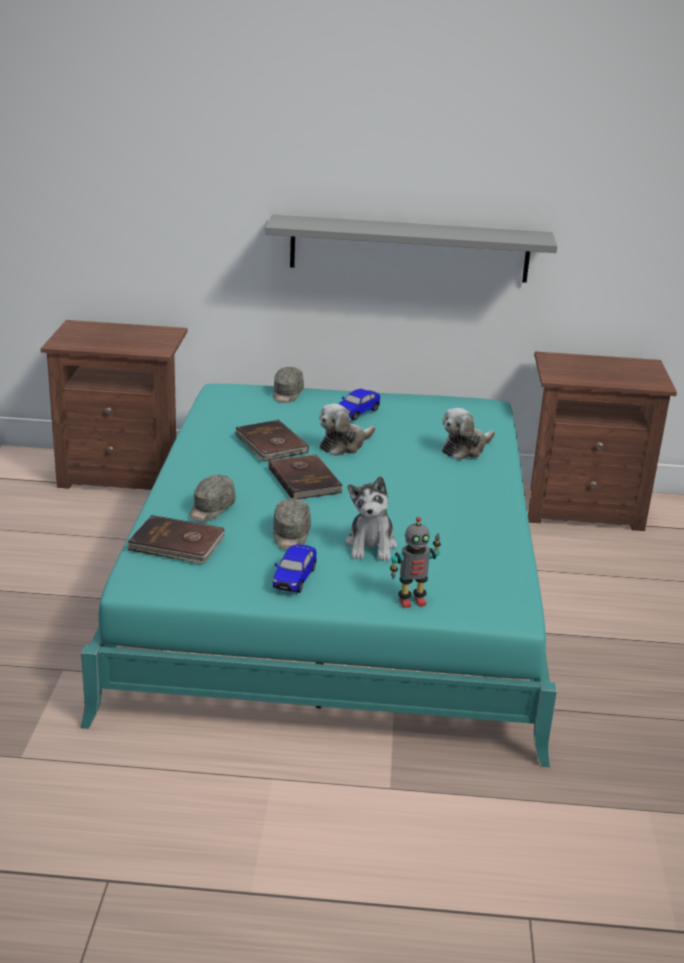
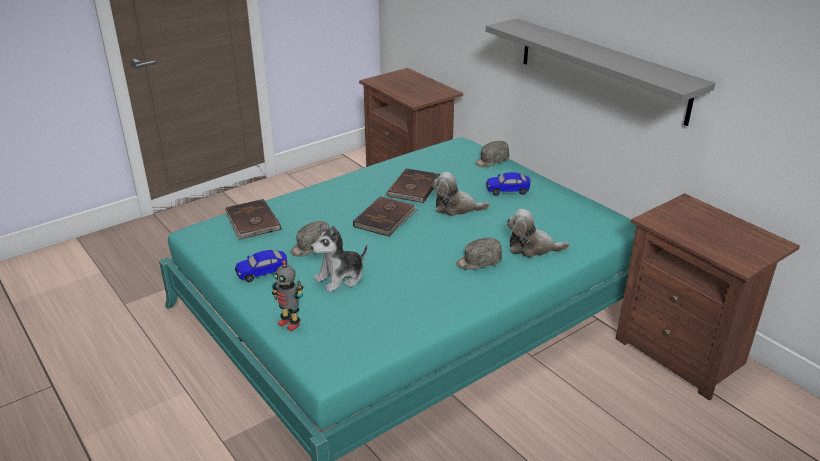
camera: 50 degrees right, 5 degrees up
(211, 509) = (304, 211): grey cap -> grey cap (478, 262)

